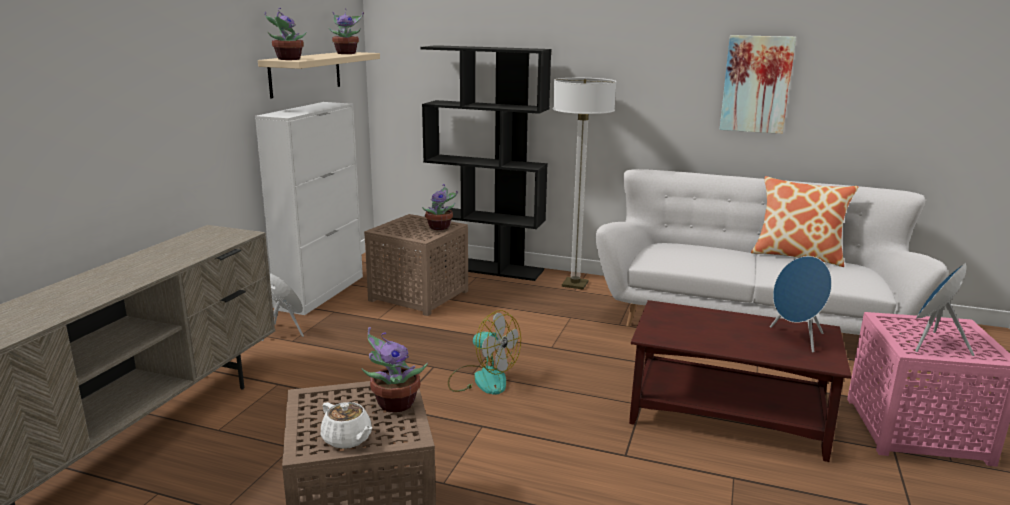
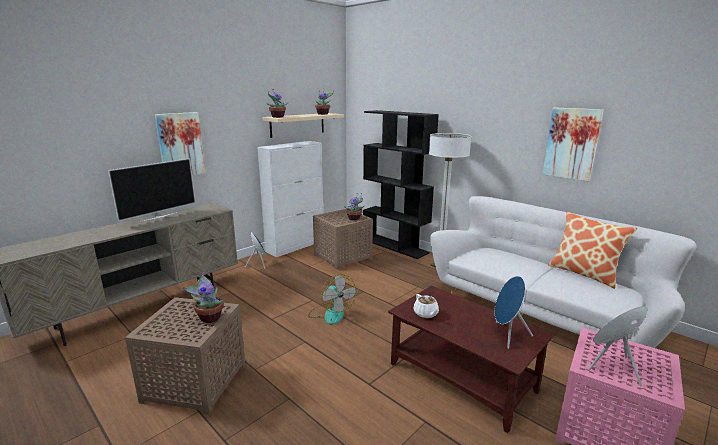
camera: 25 degrees right, 0 degrees up
(135, 260) = (158, 217): none -> television
(139, 117) = (180, 145): none -> picture
(347, 439) = (166, 331): white teapot -> white teapot (426, 314)

